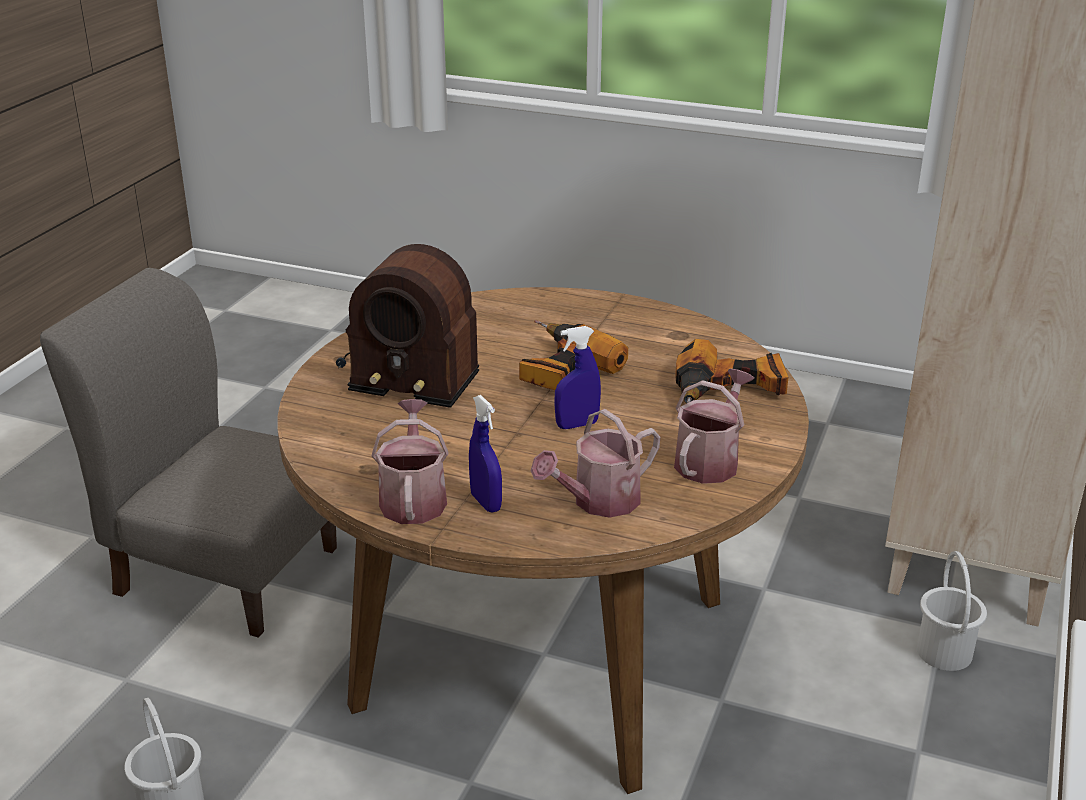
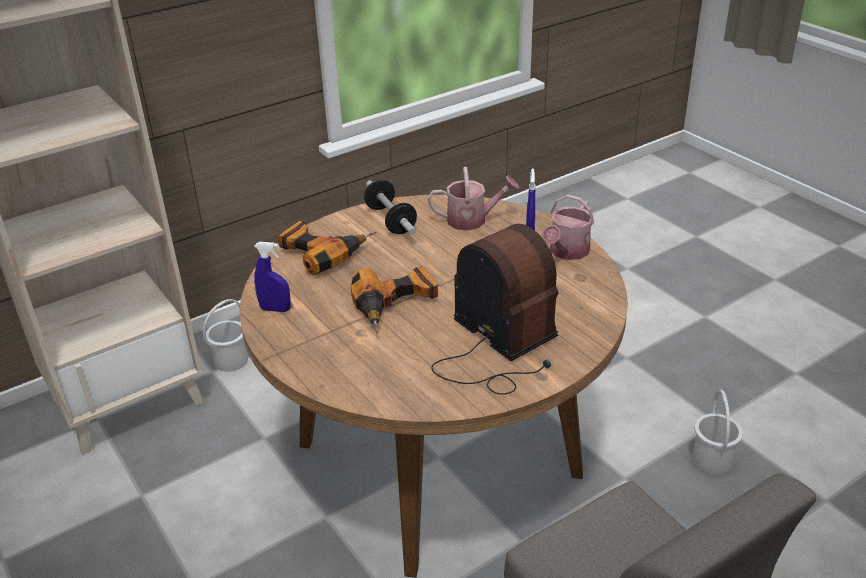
camera: 145 degrees left, 5 degrees up
(577, 425) = (433, 263): blue spray bottle -> blue spray bottle (275, 309)
(710, 460) = (390, 220): watering can -> dumbbell

